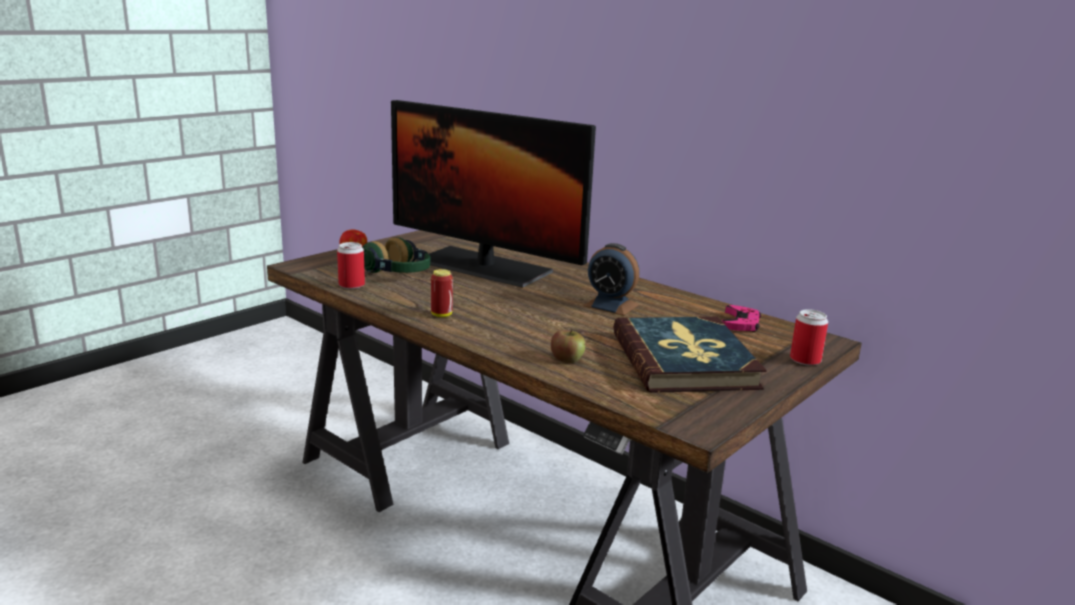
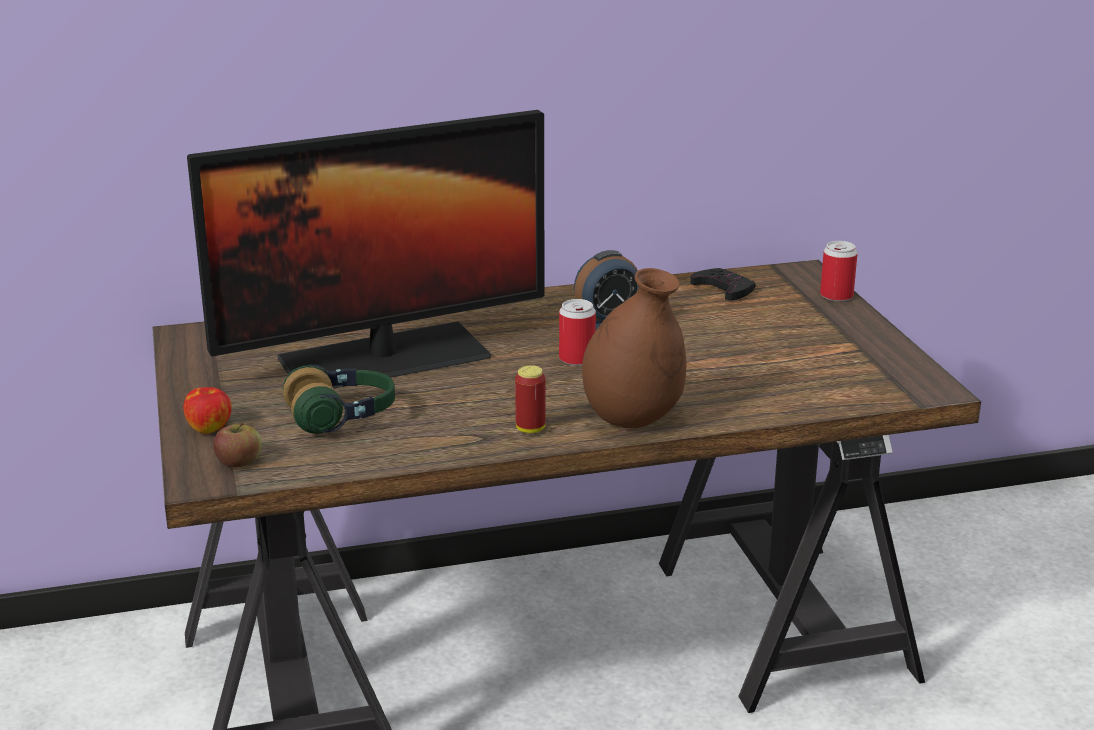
camera: 55 degrees left, 5 degrees up
(351, 285) = (347, 459): can -> can (577, 359)
(491, 337) = (632, 419): none -> brown vase
(567, 359) = (733, 398): apple -> apple (239, 462)
(685, 360) = (789, 345): book -> none
(741, 323) = (724, 289): pink game controller -> black game controller

